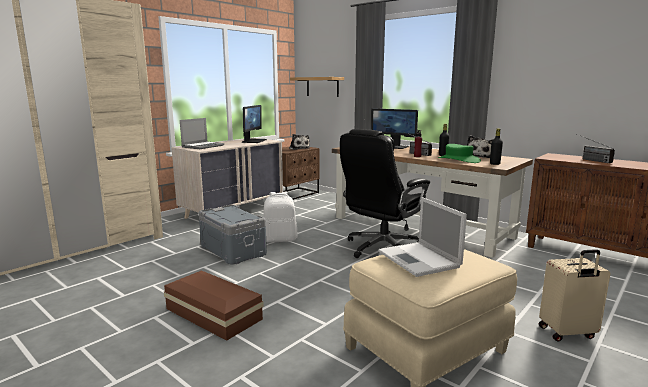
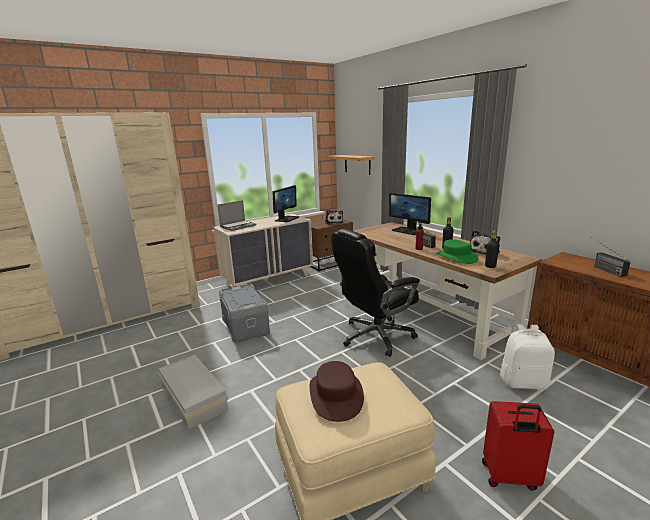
camera: 15 degrees right, 5 degrees up
(213, 315) = (193, 398): brown storage box -> white storage box
(280, 239) = (290, 317): white backpack -> white backpack (523, 382)
(419, 259) = (336, 395): laptop -> brown hat
(567, 333) = (509, 477): beige suitcase -> red suitcase

